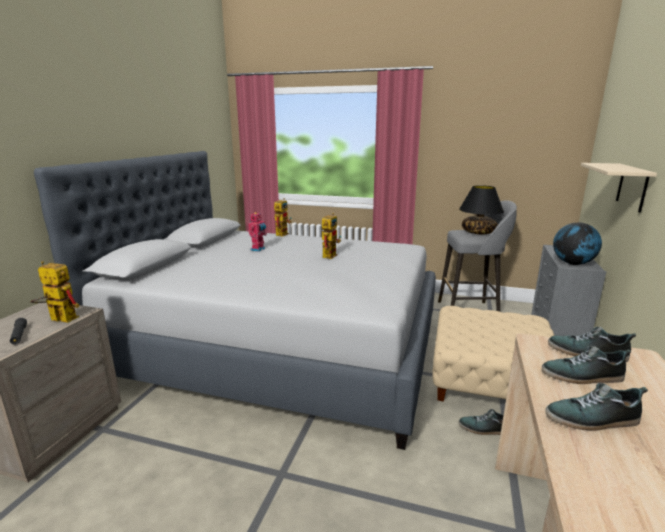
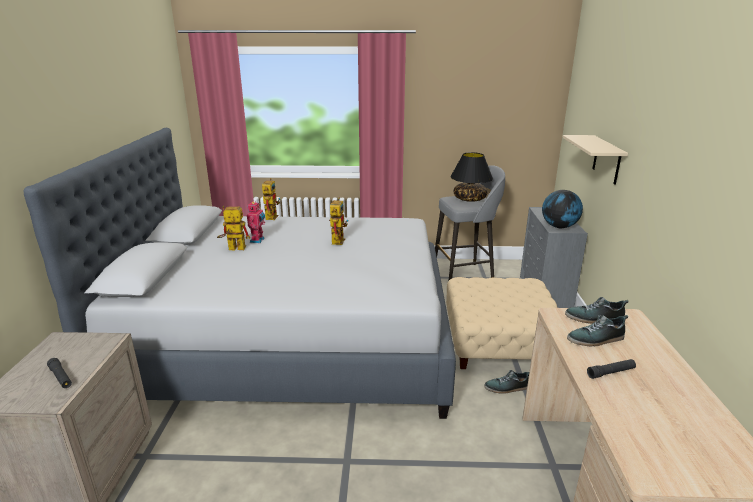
camera: 15 degrees left, 5 degrees up
(58, 319) = (89, 352): toy robot -> toy robot (233, 249)
(592, 419) = (611, 372): shoe -> black flashlight

